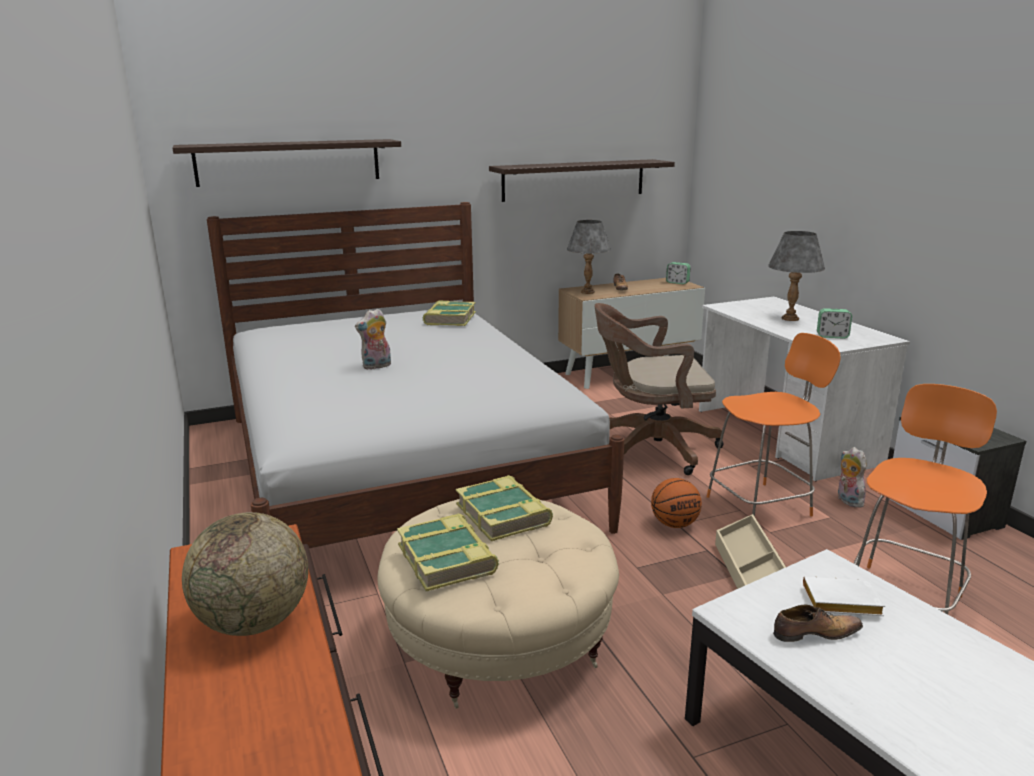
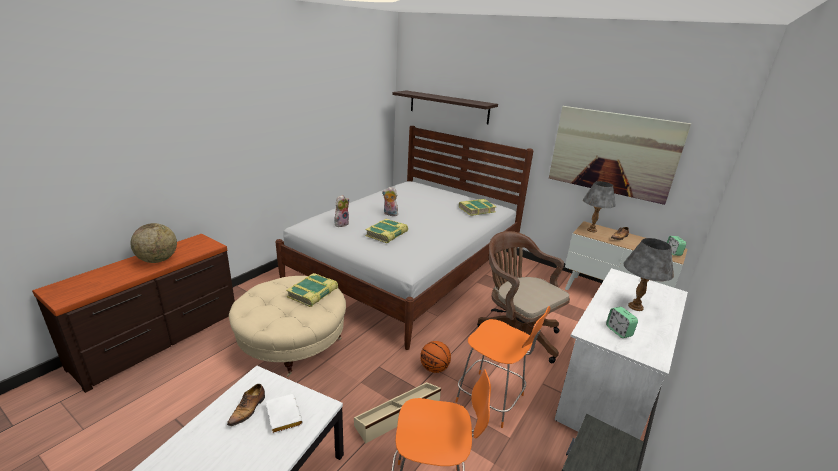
camera: 55 degrees right, 5 degrees up
(447, 559) = (268, 292): book -> book (387, 234)
(574, 180) = (613, 153): shelf -> picture
(814, 633) = (248, 409): shoe -> shoe turned 60 degrees clockwise
(847, 500) = (543, 443): plush toy -> plush toy (341, 224)

